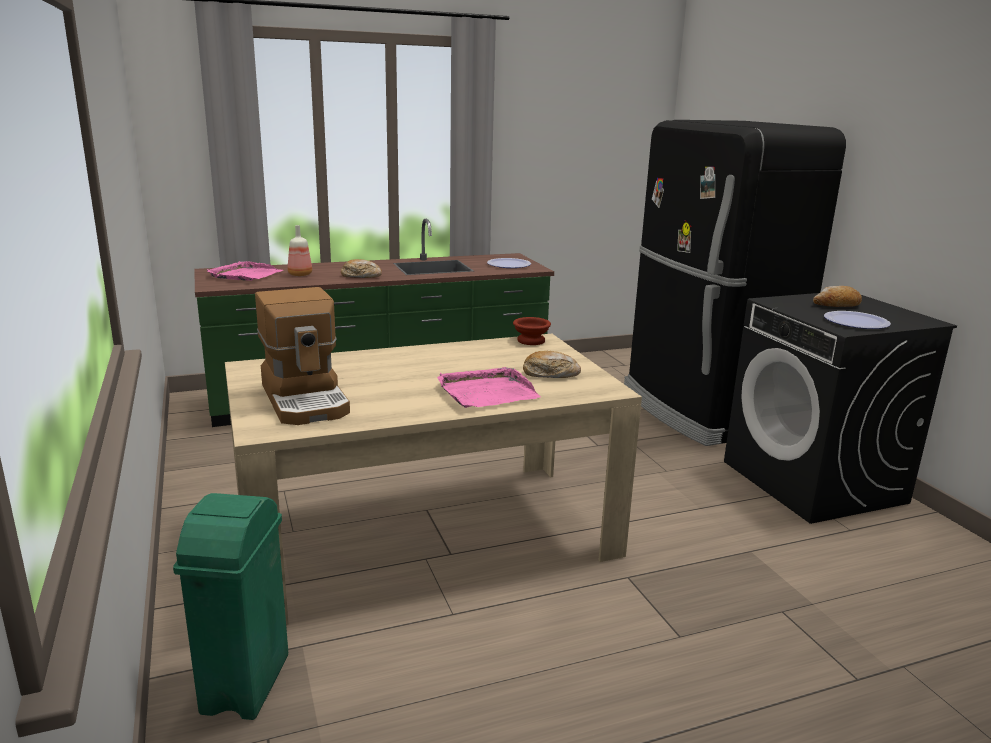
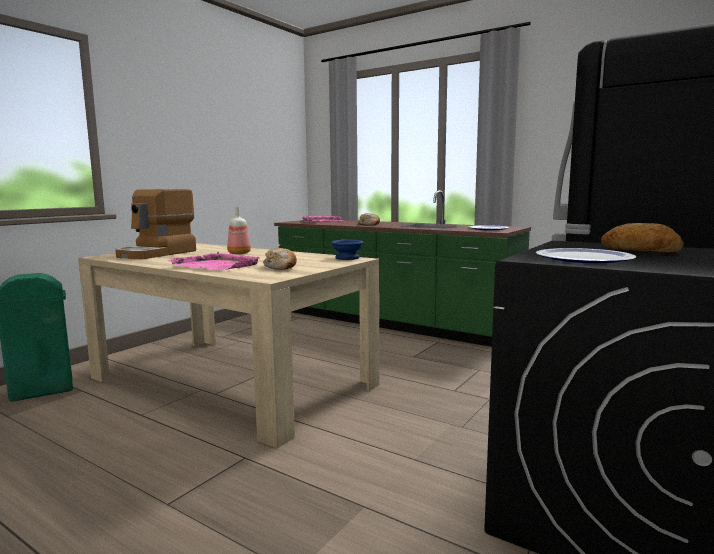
camera: 55 degrees right, 10 degrees down
(299, 275) = (343, 222): bottle -> bottle (238, 253)
(532, 341) = (347, 258): brown bowl -> blue bowl

